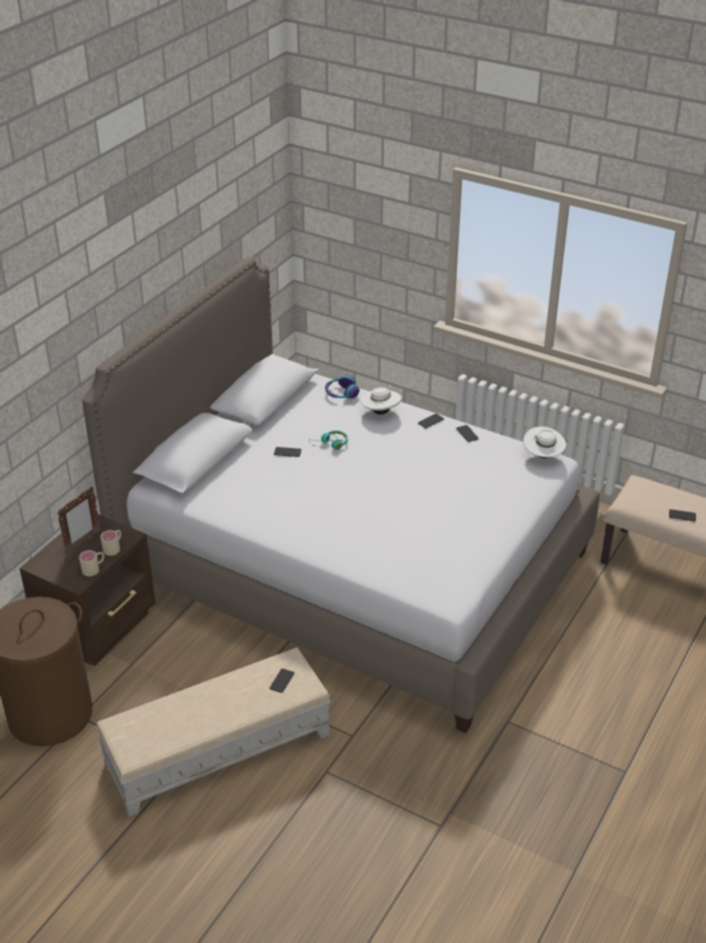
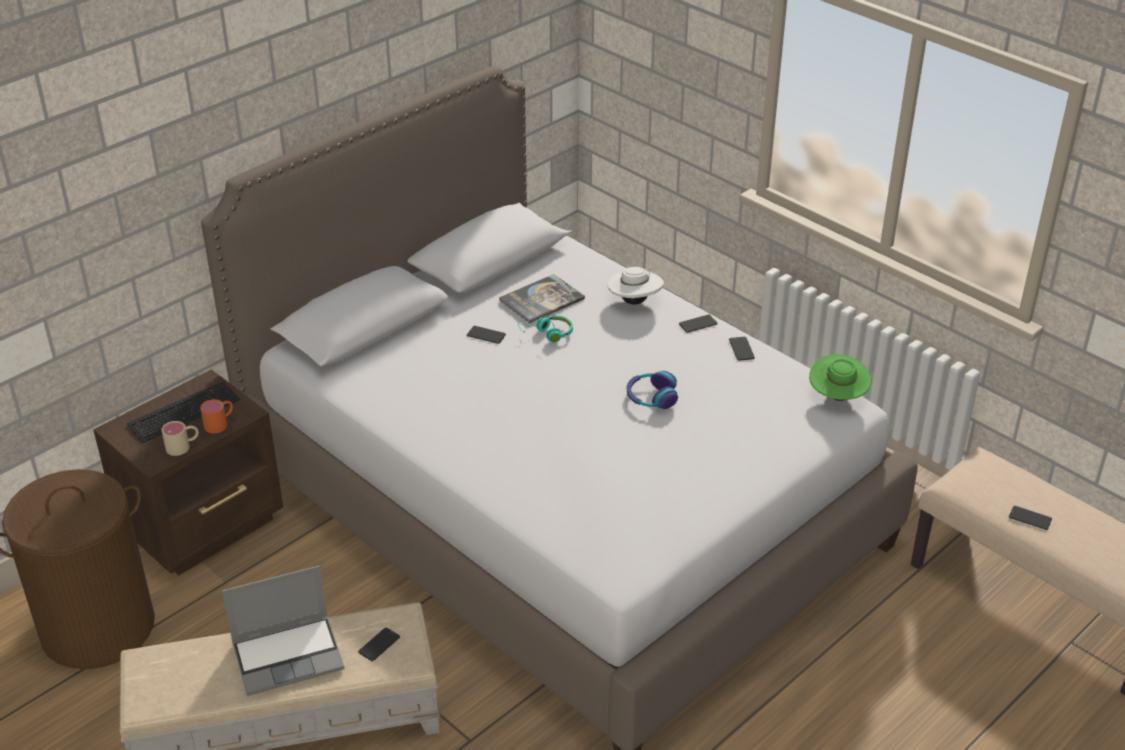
camera: 15 degrees right, 0 degrees up
(82, 543) = (184, 411): picture frame -> keyboard
(114, 547) = (220, 423): beige mug -> orange mug
(221, 700) = (289, 655): none -> laptop
(315, 421) = (541, 300): none -> book
(341, 393) = (592, 268): headphones -> headphones (651, 397)
(543, 455) = (837, 396): white hat -> green hat

